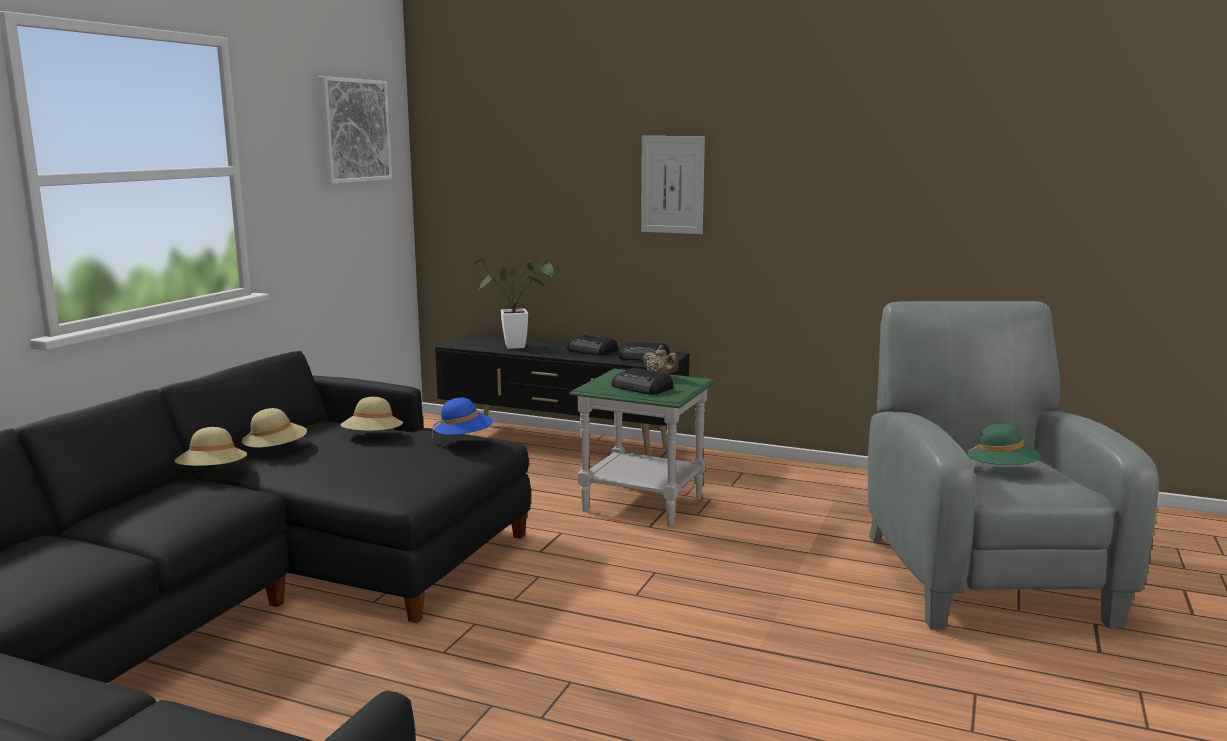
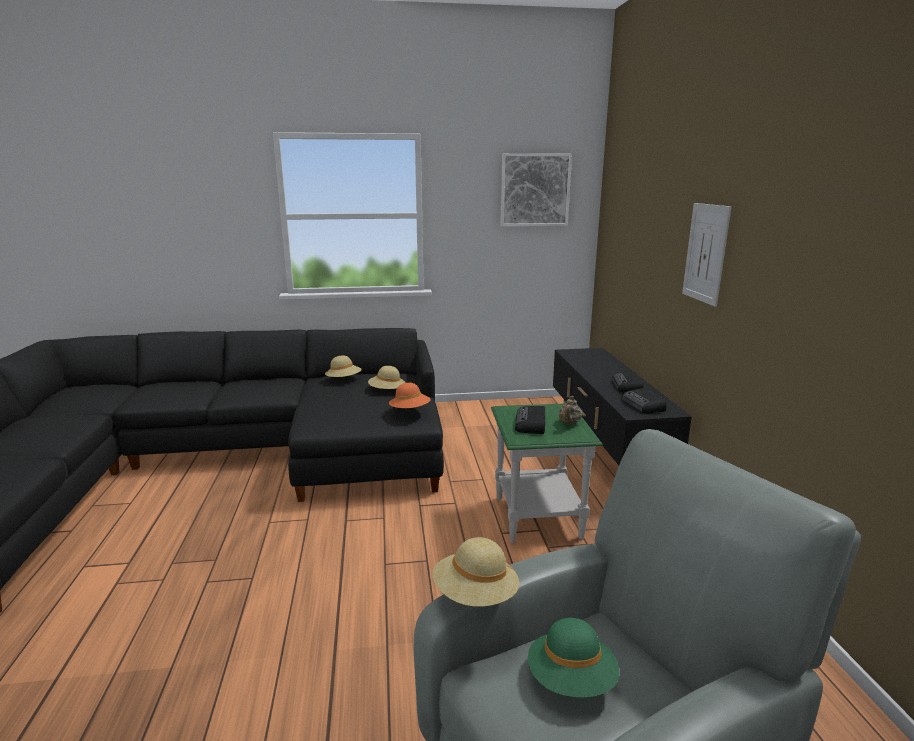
camera: 60 degrees right, 5 degrees up
(213, 473) = (303, 380): beige hat -> beige hat (475, 595)
(463, 438) = (410, 410): blue hat -> orange hat
(521, 346) = (597, 366): potted plant -> none

